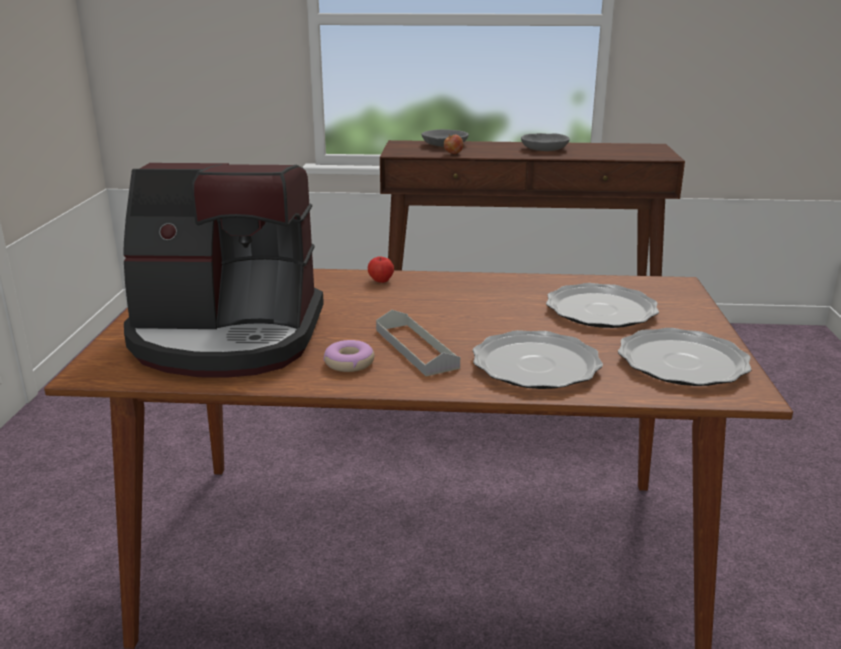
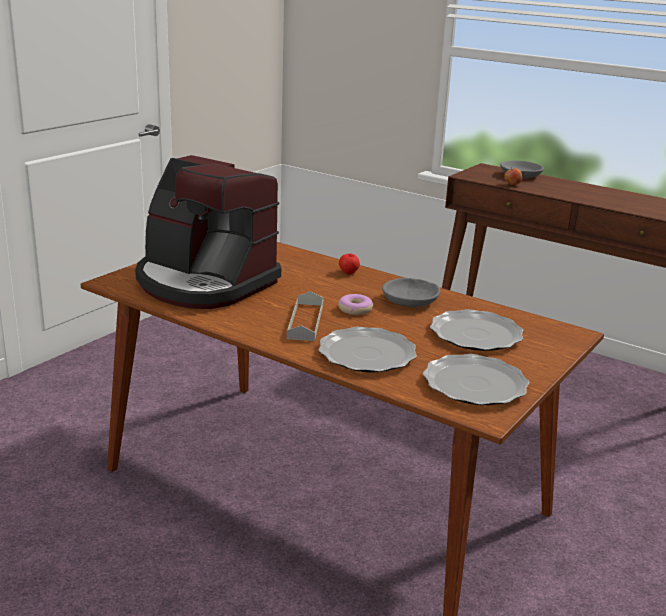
camera: 30 degrees right, 0 degrees up
(349, 363) = (252, 318): donut -> donut (355, 309)
(544, 149) = (604, 195): grey bowl -> grey bowl (411, 301)

